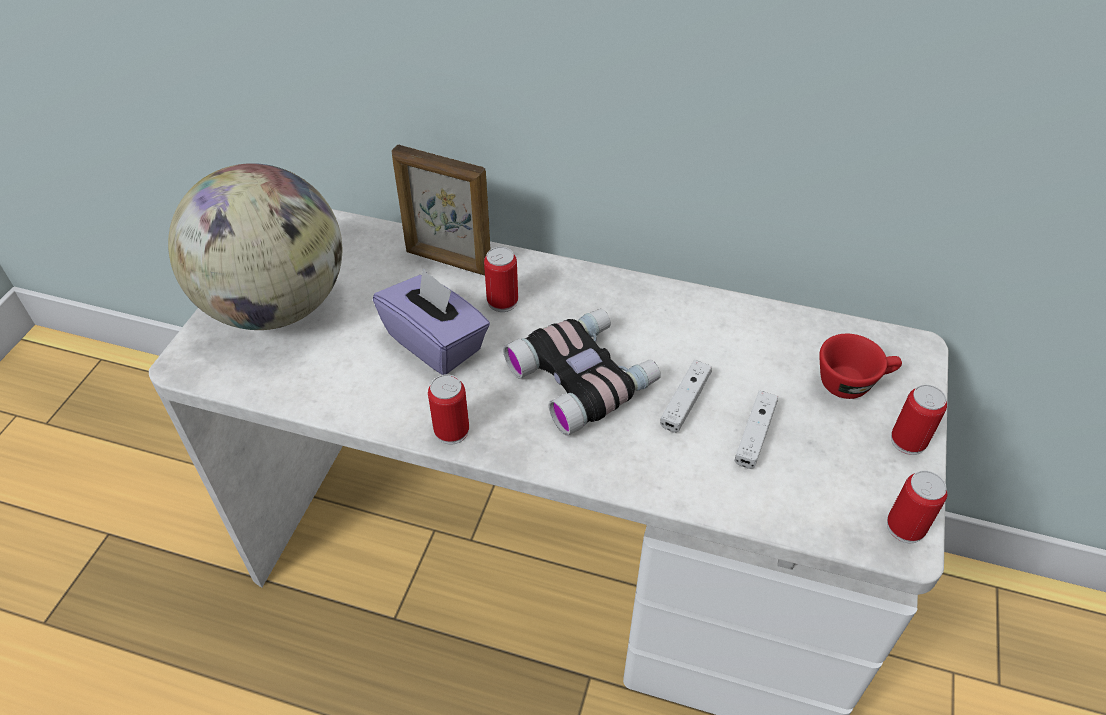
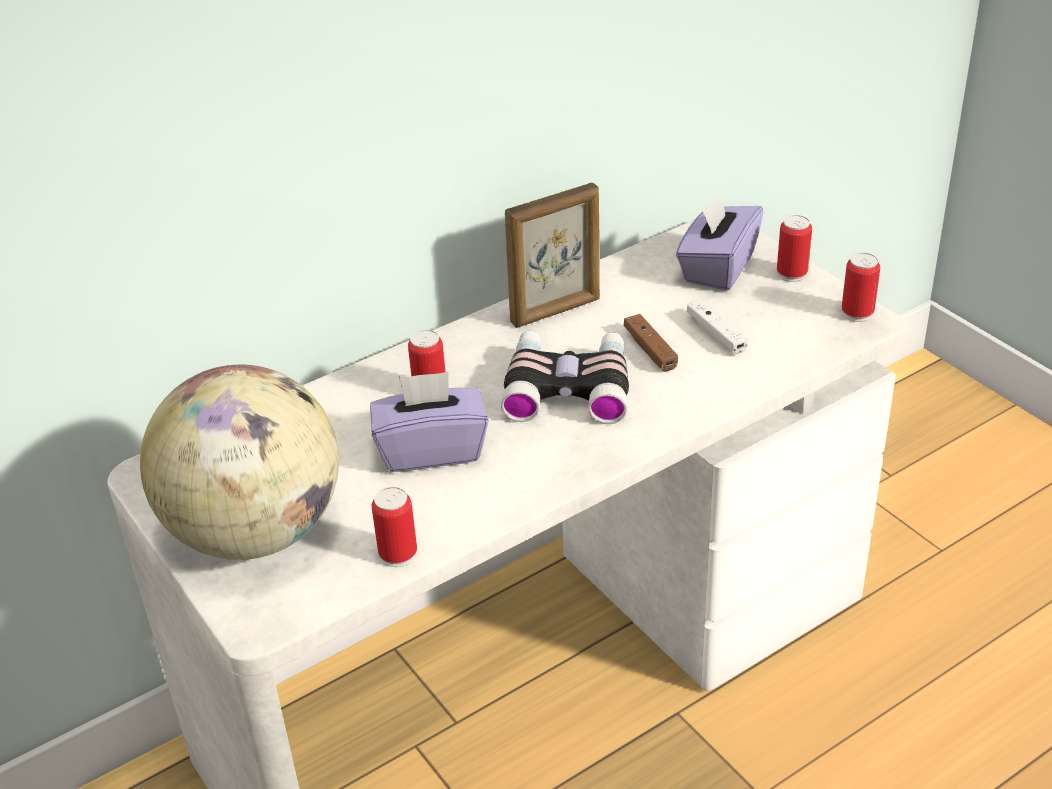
camera: 50 degrees left, 10 degrees down
(448, 261) = (338, 401): picture frame -> picture frame (556, 311)
(451, 431) = (543, 483): can -> can (398, 554)
(685, 402) = (650, 350): white game controller -> brown game controller
(852, 382) = (717, 268): red cup -> purple tissue box

